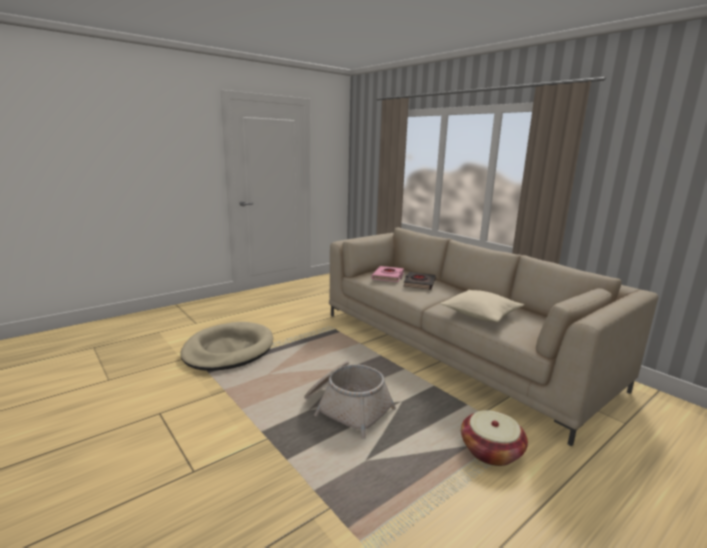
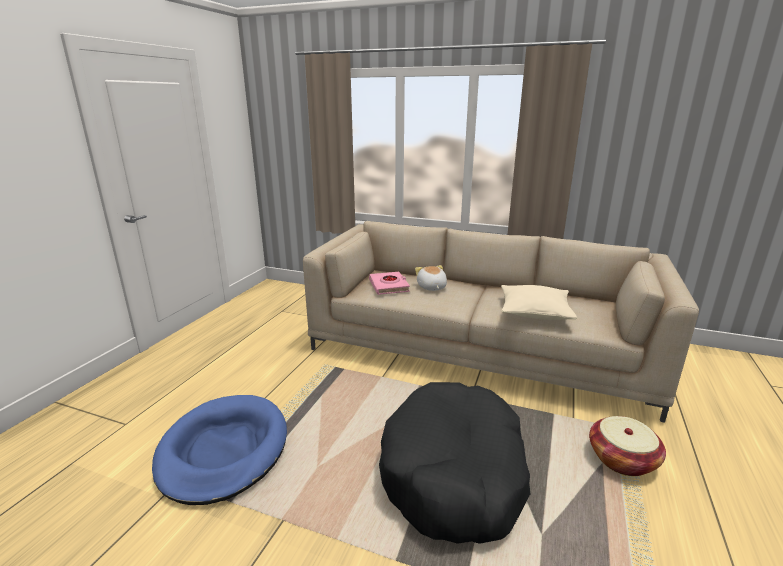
camera: 30 degrees left, 5 degrees up
(228, 350) = (223, 450): beige dog bed -> blue dog bed
(346, 408) = (454, 473): basket -> black dog bed
(419, 283) = (431, 287): black book -> plush toy

